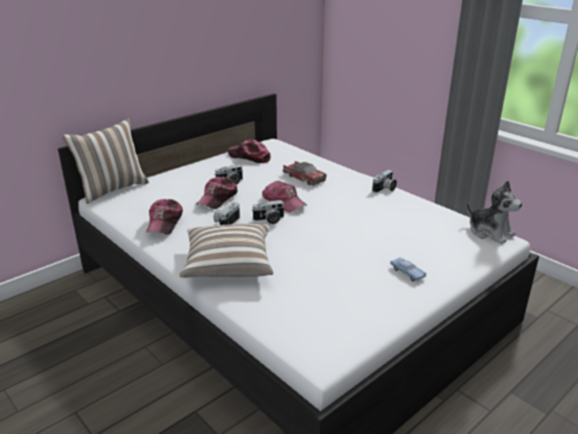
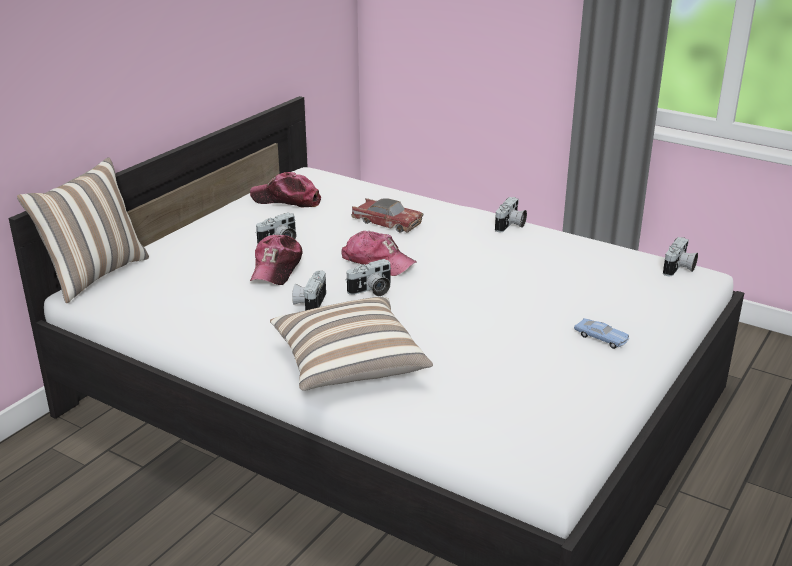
camera: 15 degrees left, 0 degrees up
(165, 222) = (215, 315): cap -> none
(490, 232) = (679, 269): plush toy -> camera

